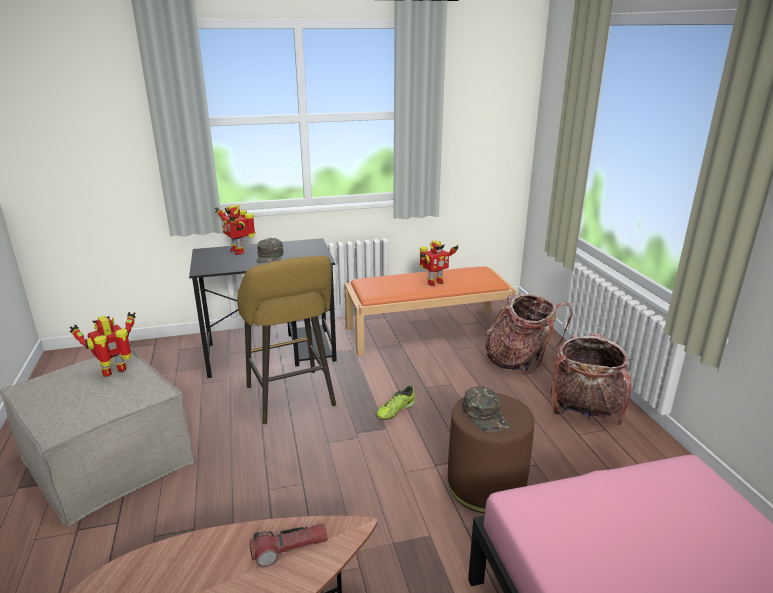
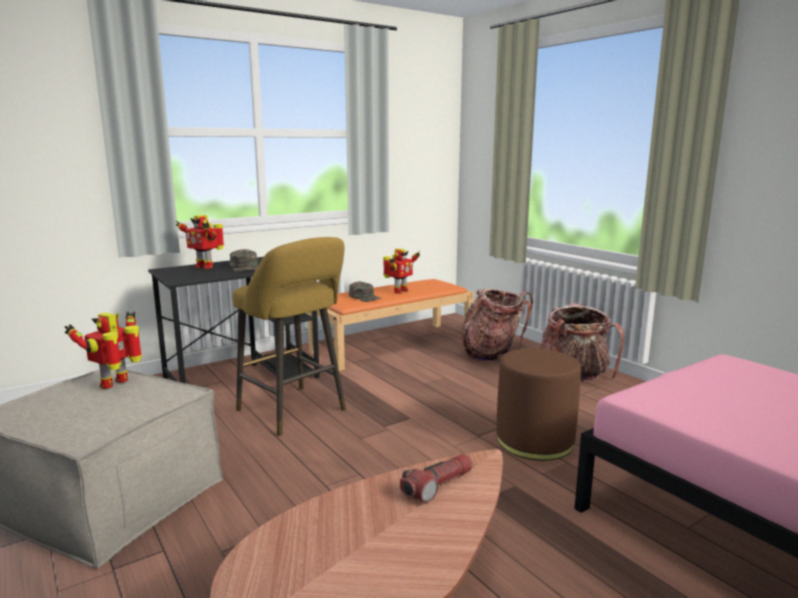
camera: 20 degrees left, 10 degrees down
(395, 411) = (408, 404): shoe -> none
(485, 415) = (535, 361): green cap -> green cap (365, 297)

